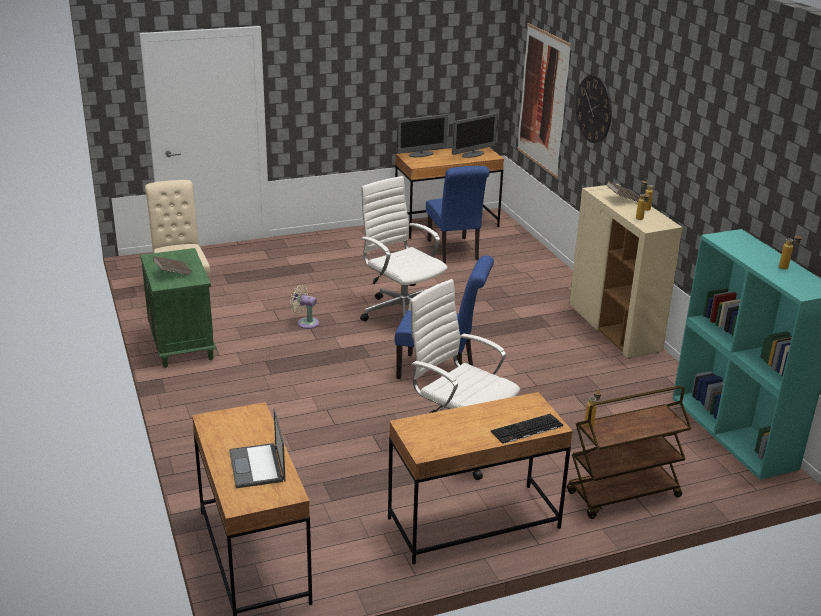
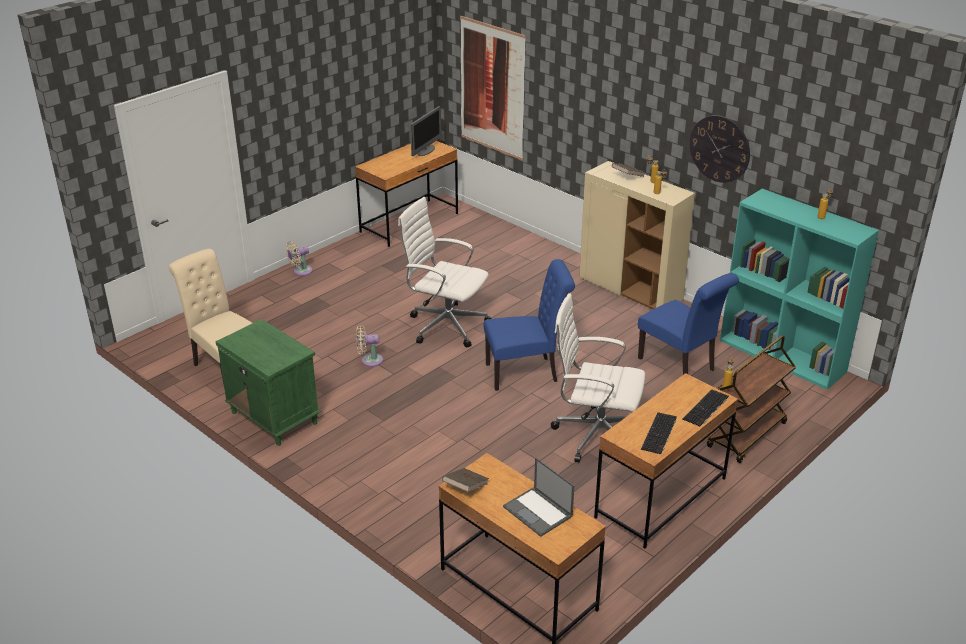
camera: 25 degrees left, 5 degrees up
(173, 273) = (269, 352): brown book -> brown book (465, 487)
(314, 240) = (300, 271): none -> beige fan
(421, 154) = (379, 161): monitor -> none
(452, 437) = (659, 434): none -> keyboard
(454, 252) = (440, 250): blue chair -> blue chair (680, 366)
(594, 109) = (565, 94): wall clock -> wall clock (719, 148)

